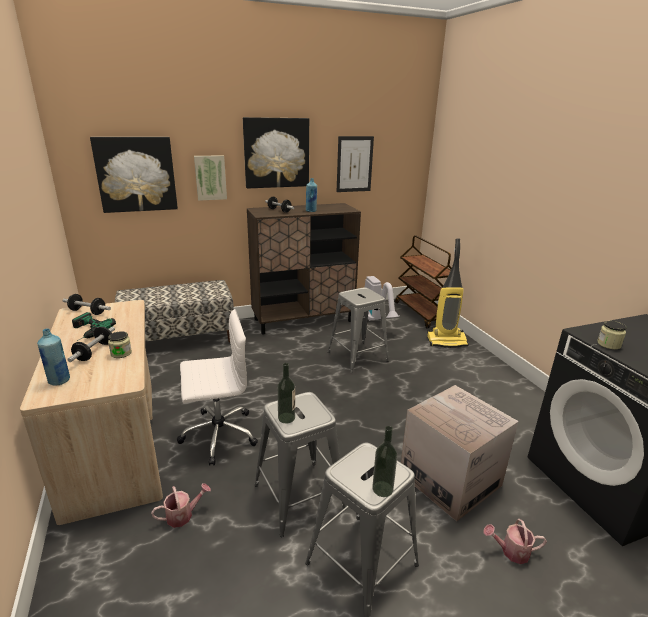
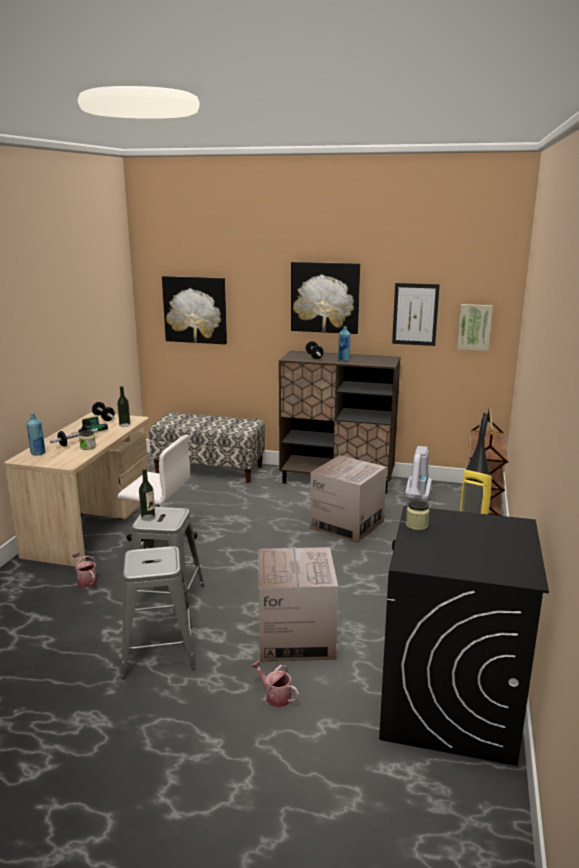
camera: 35 degrees right, 5 degrees down
(183, 515) = (86, 580): watering can -> watering can turned 135 degrees counterclockwise
(210, 177) = (258, 317): picture -> picture (474, 327)
(357, 356) = (347, 525): grey stool -> cardboard box
(382, 489) = (144, 570): bottle -> bottle (124, 425)

